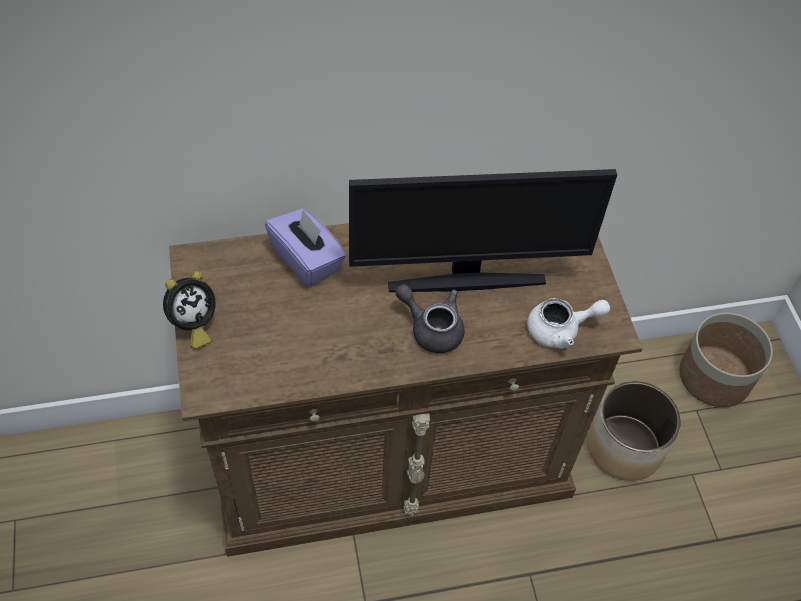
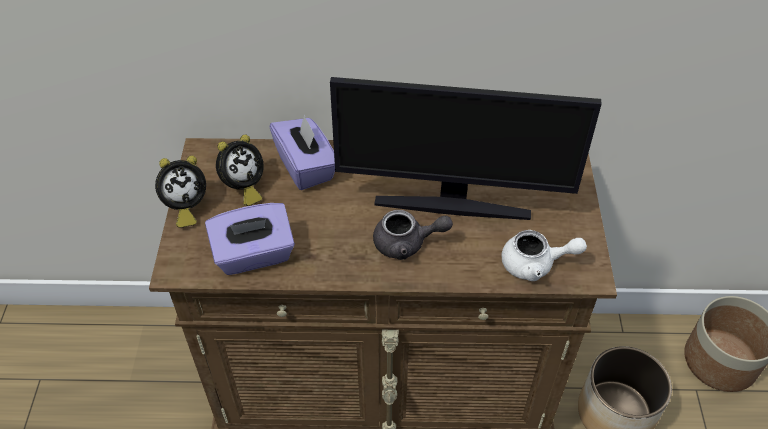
camera: 15 degrees right, 5 degrees down
(248, 293) = (243, 188): none -> alarm clock
(281, 365) = (254, 255): none -> purple tissue box
(431, 328) = (407, 243): grey teapot -> grey teapot turned 135 degrees clockwise

